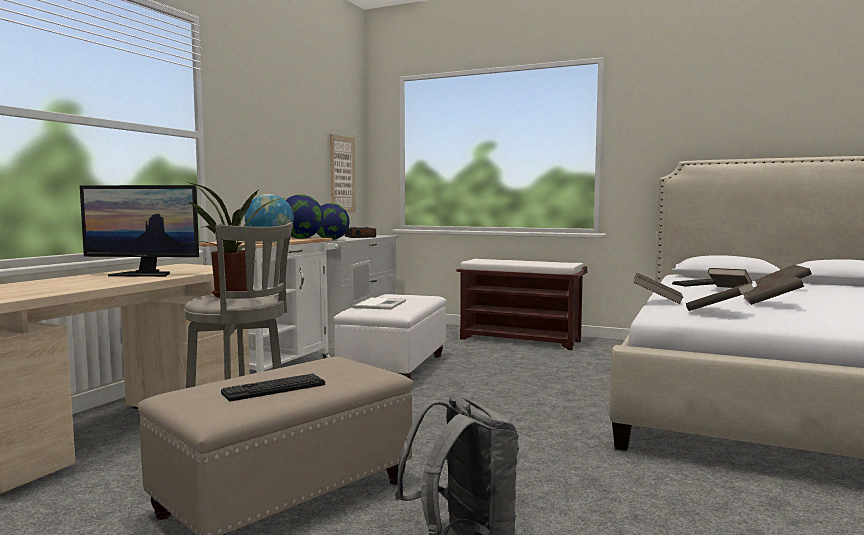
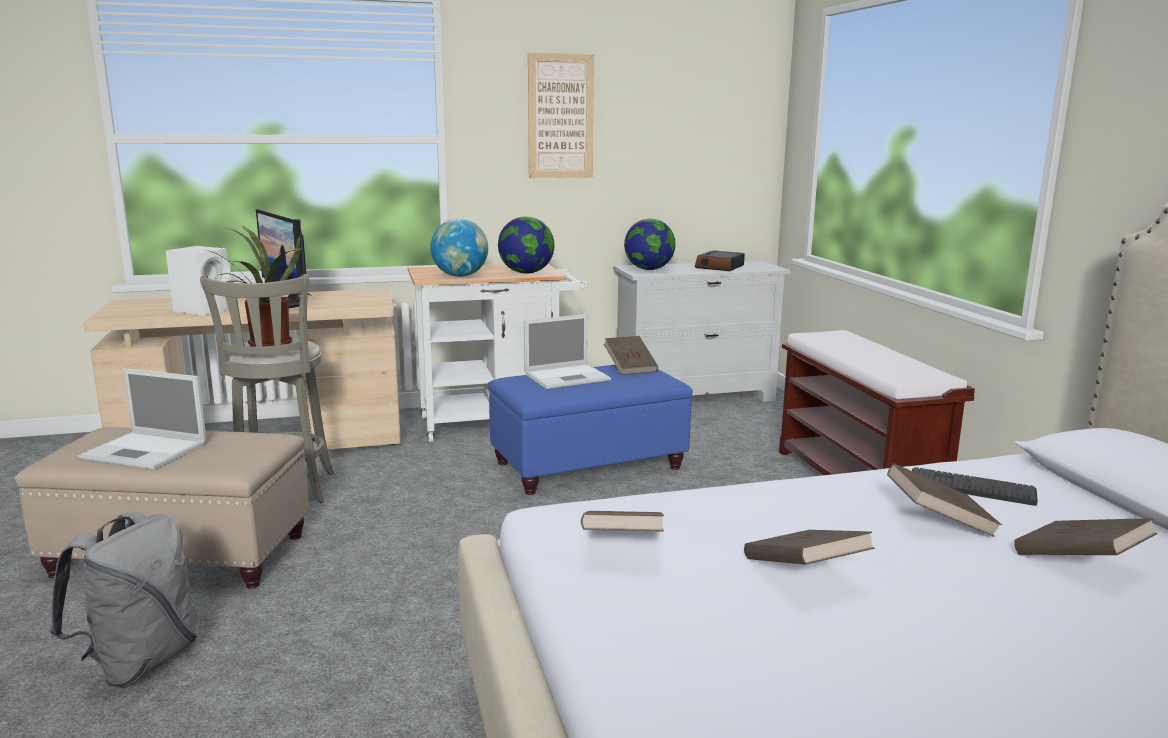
camera: 50 degrees right, 10 degrees up
(88, 284) = (205, 310): none -> white speaker
(274, 388) = (146, 451): keyboard -> laptop
(342, 174) = (719, 171): picture -> picture (560, 116)
(395, 368) = (589, 465): white ottoman -> blue ottoman
(657, 300) = (679, 491): brown book -> brown book (630, 367)

